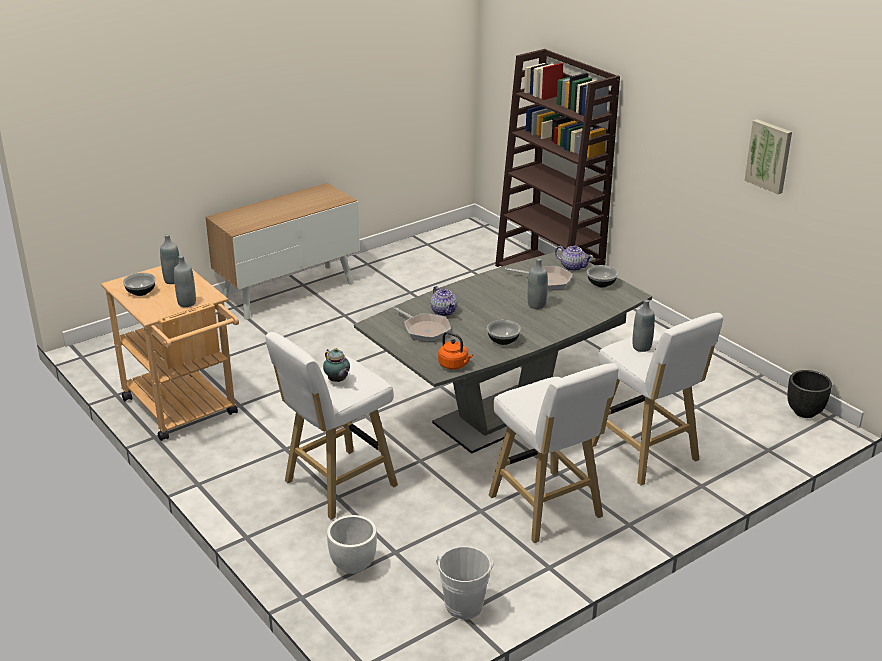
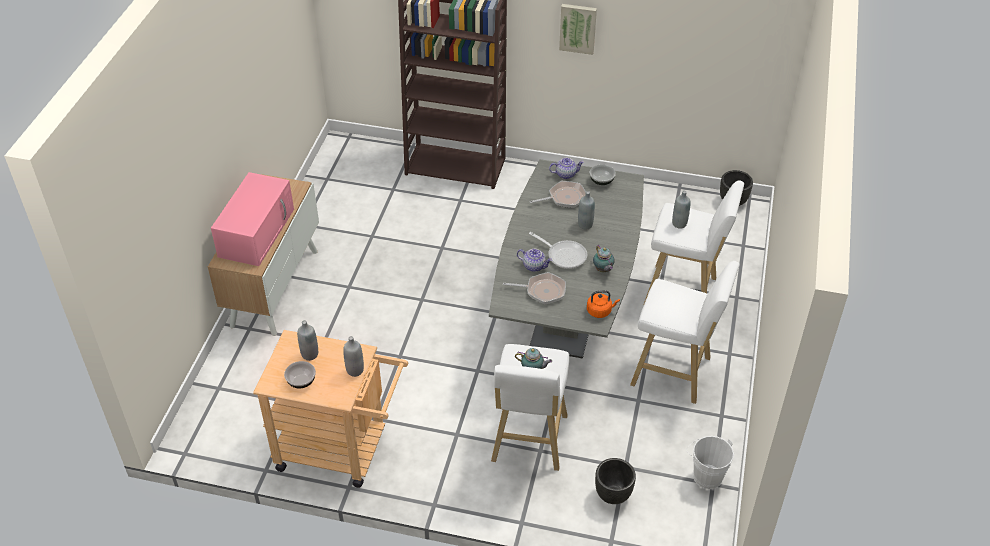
camera: 40 degrees left, 15 degrees up
(270, 211) = (256, 231): none -> pink microwave
(353, 565) = (612, 494): white planter -> black planter
(483, 316) = (564, 255): none -> frying pan
(503, 340) = (603, 270): bowl -> teapot
(769, 156) = (676, 30): picture -> picture (578, 28)

